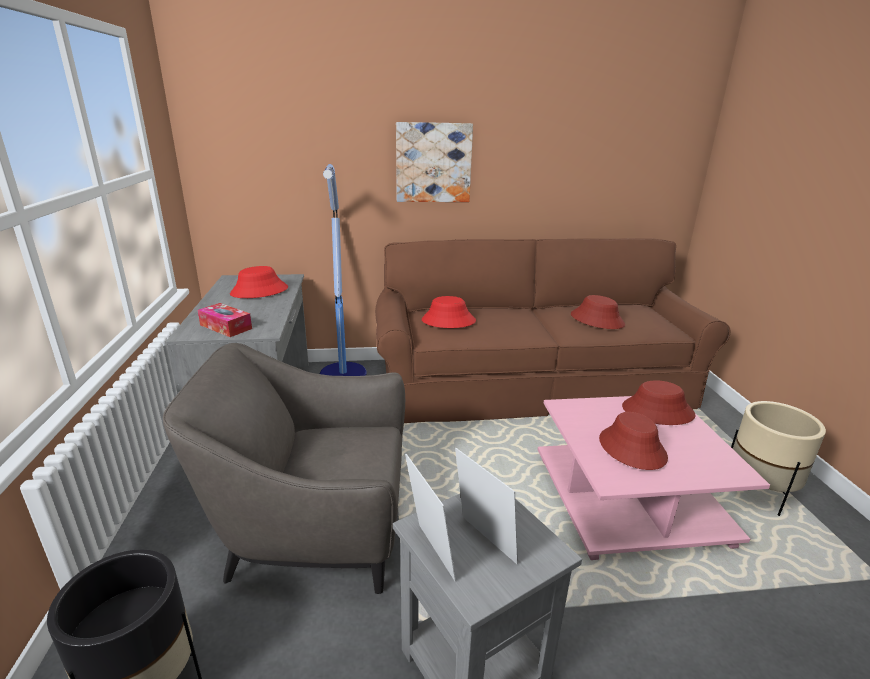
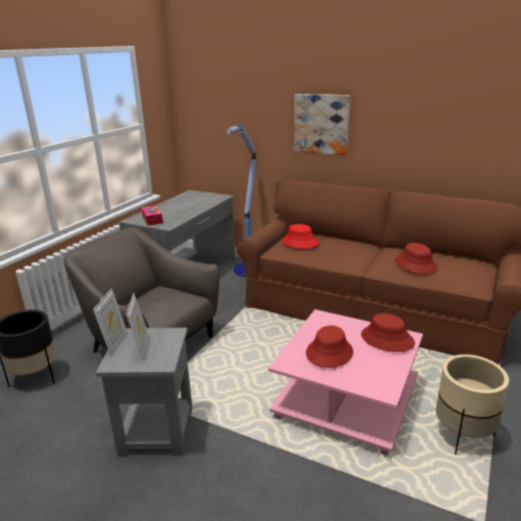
camera: 35 degrees right, 0 degrees up
(259, 291) = (194, 202): red hat -> none

